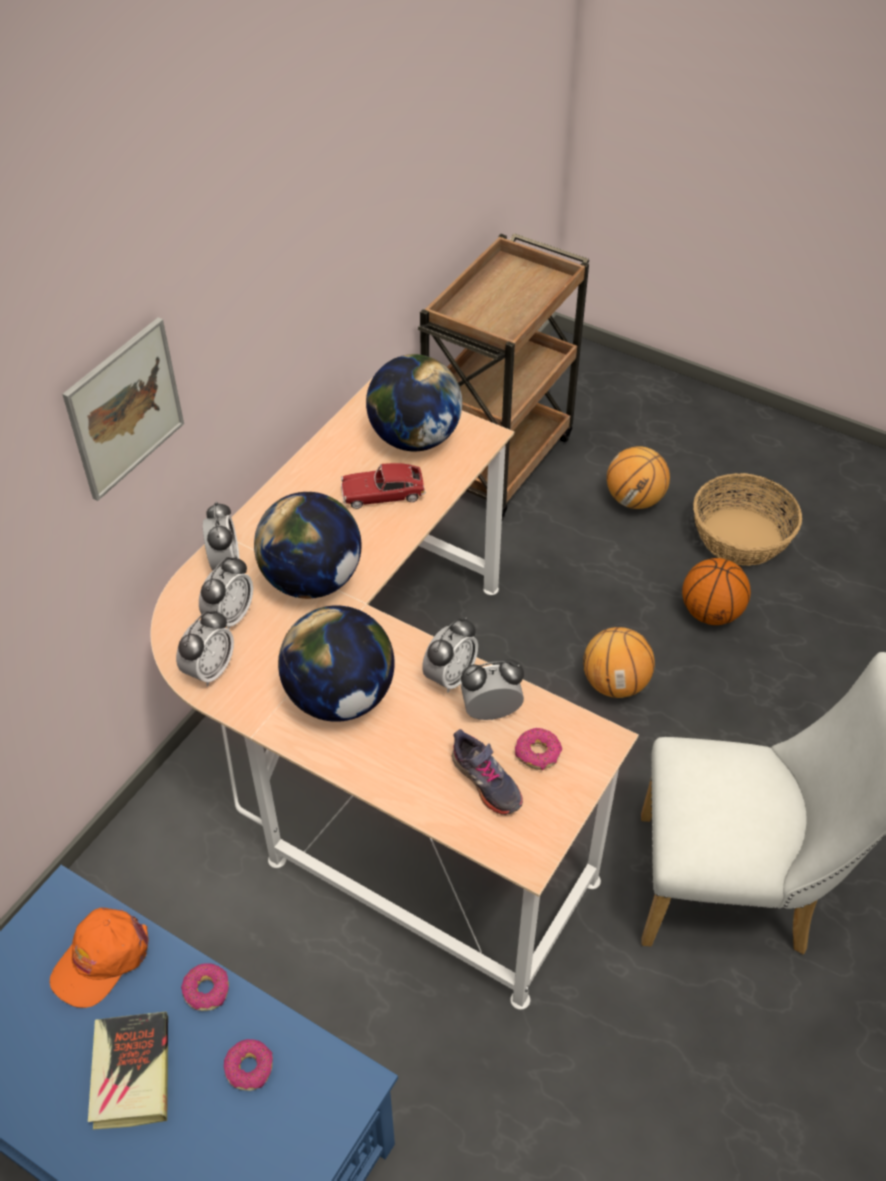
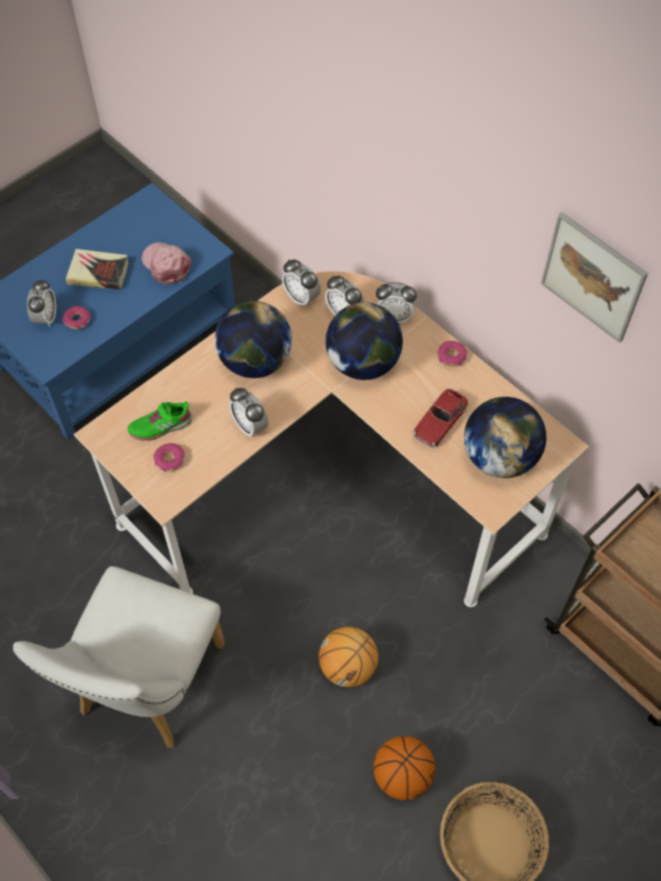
camera: 105 degrees right, 10 degrees up
(101, 959) = (166, 265): orange cap -> pink cap
(124, 408) = (407, 178): picture -> picture (593, 277)
(207, 990) = (128, 308): donut -> donut (451, 357)
(383, 494) = (440, 422): toy car -> toy car turned 150 degrees counterclockwise
(485, 782) = (160, 426): grey shoe -> green shoe
(491, 712) = (212, 442): alarm clock -> alarm clock (46, 318)
(635, 500) = (557, 760): basketball -> none

